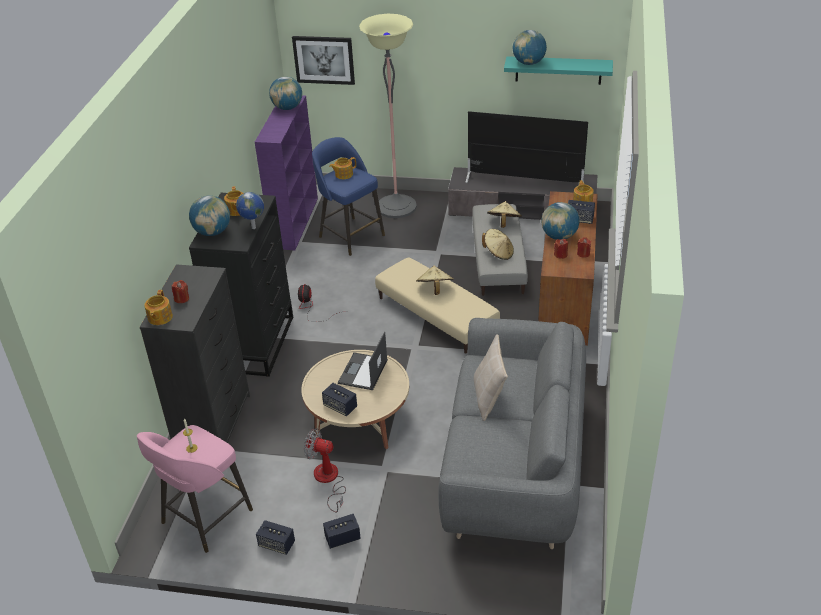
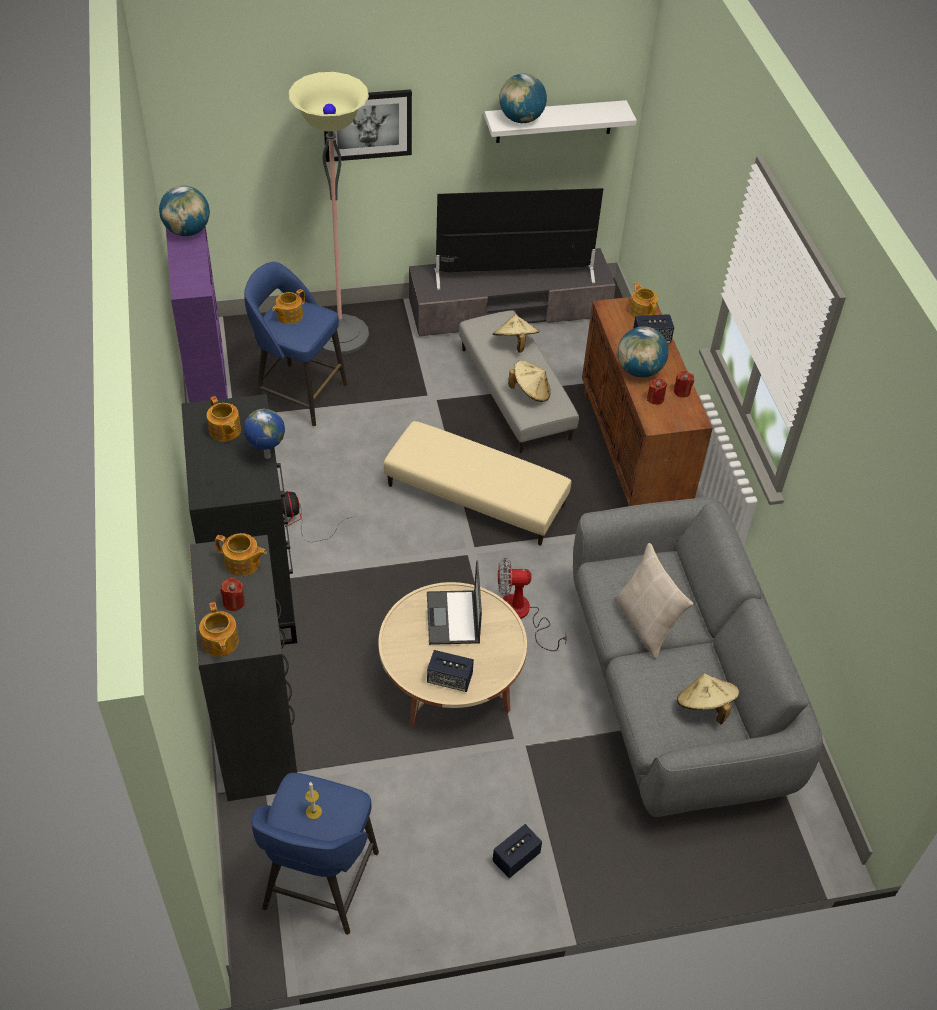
camera: 25 degrees left, 10 degrees up
(200, 280) = (242, 563): none -> teapot
(205, 518) = (319, 883): pink stool -> blue stool
(213, 232) = (211, 476): globe -> none
(277, 544) = (436, 893): speaker -> none
(324, 59) = (217, 145): picture -> picture (367, 124)
(328, 480) = (456, 779): fan -> fan (522, 615)
(434, 289) = (475, 465): beige hat -> beige hat (704, 706)
(558, 70) = (554, 121): turquoise shelf -> white shelf

